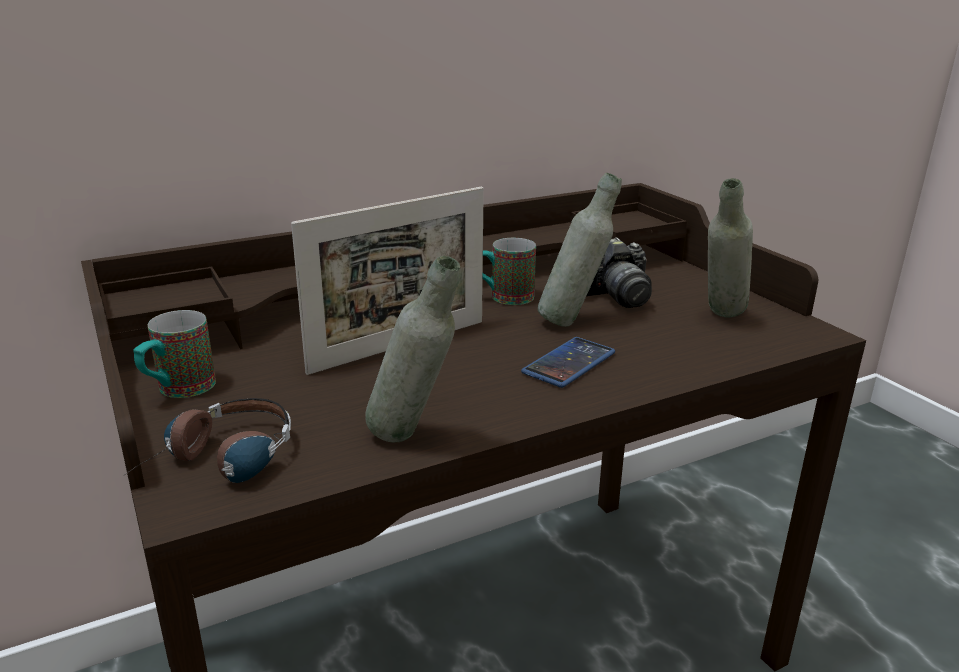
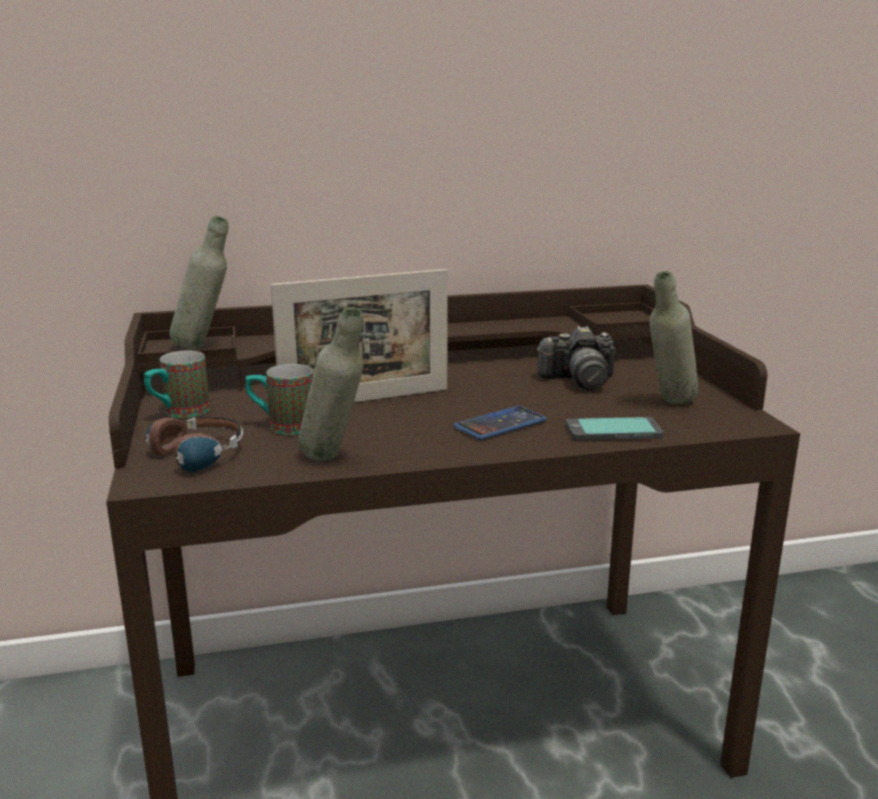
camera: 15 degrees right, 5 degrees down
(502, 297) = (478, 373): mug -> mug (282, 426)
(573, 322) = (528, 396): grey bottle -> grey bottle (205, 348)
(691, 359) = (613, 431): none -> phone

